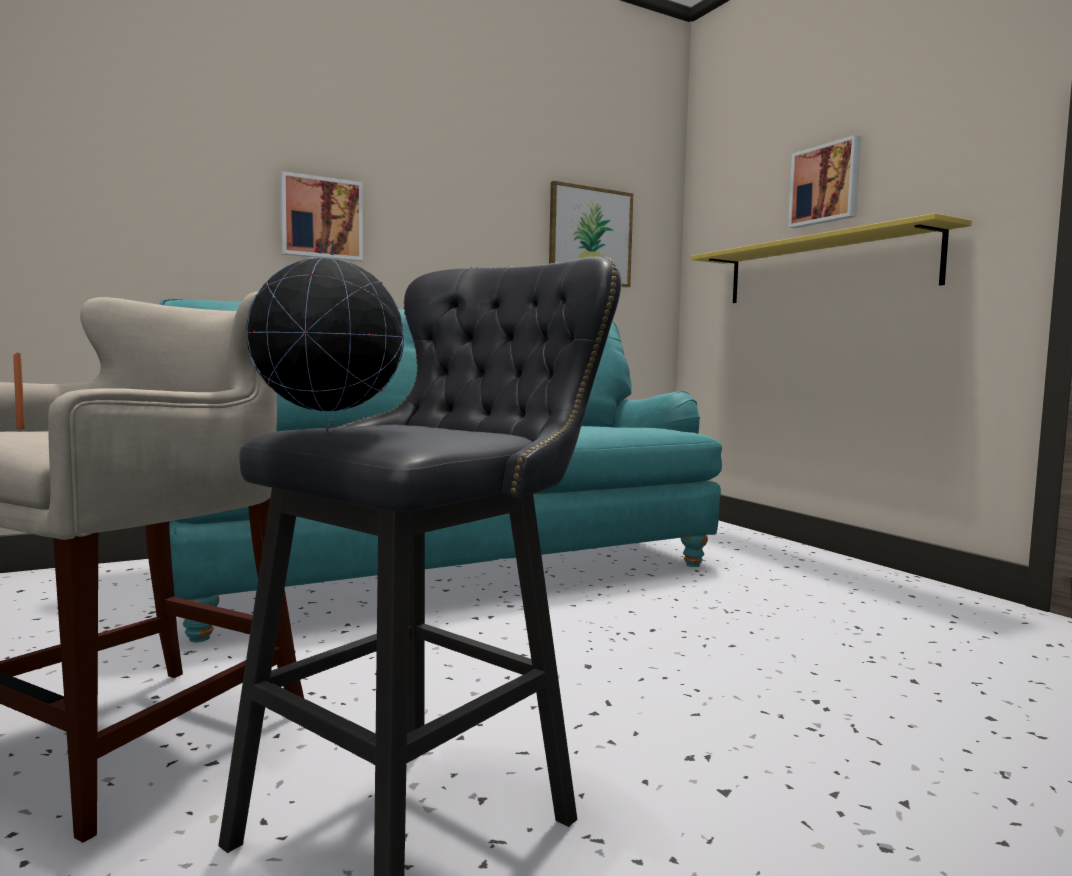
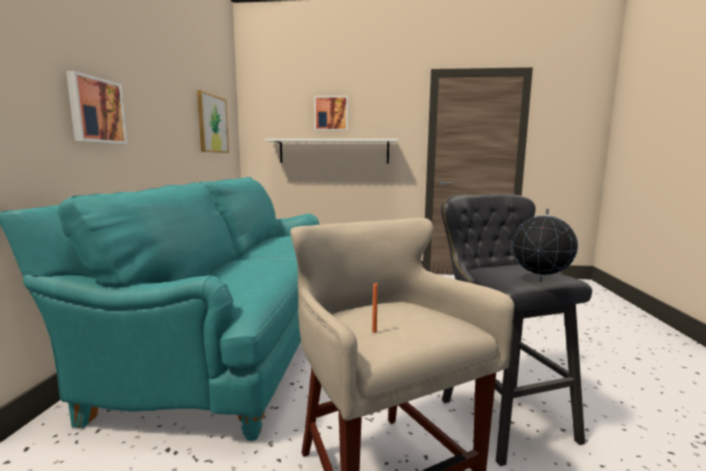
camera: 55 degrees left, 5 degrees up
(825, 269) = (333, 151): yellow shelf -> white shelf

